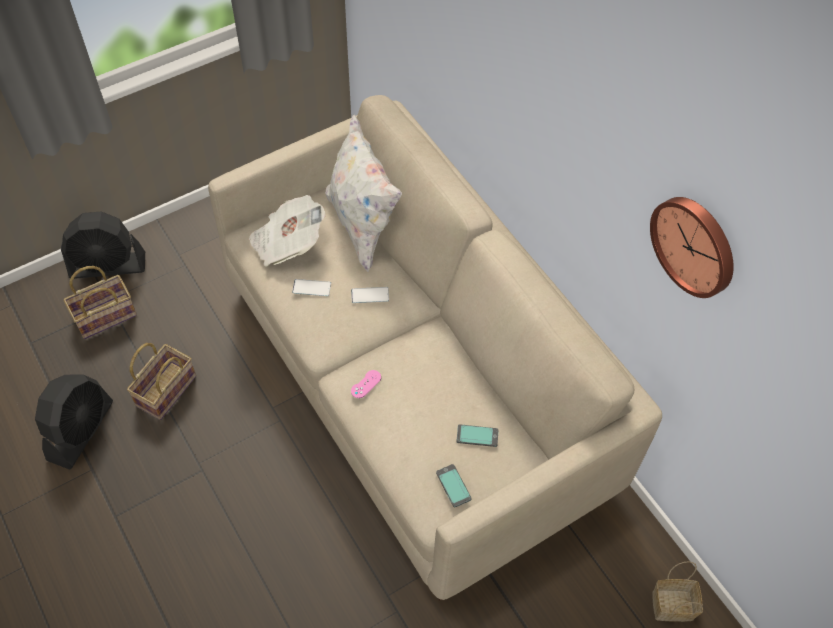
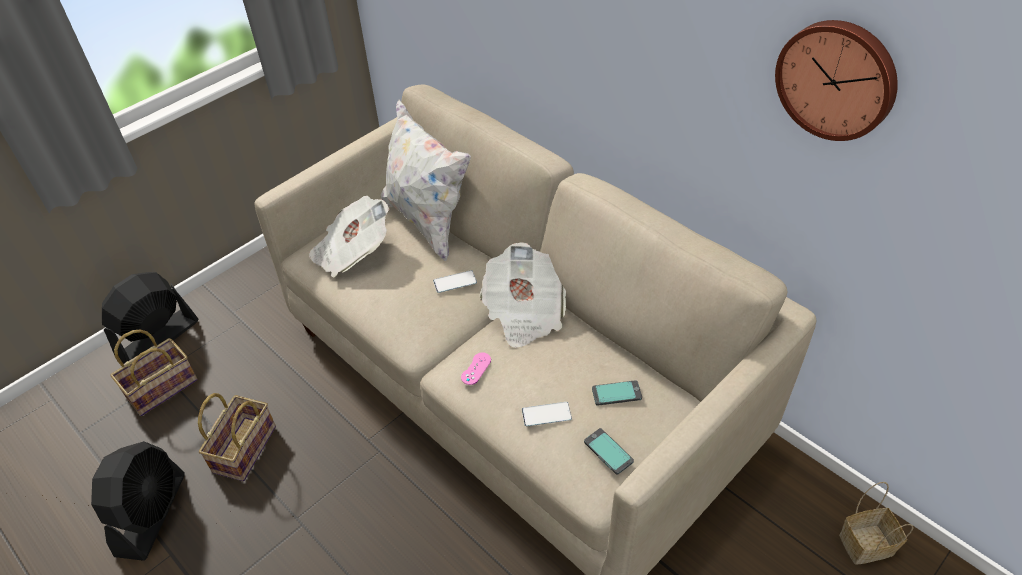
camera: 10 degrees left, 10 degrees down
(108, 266) = (157, 338): black fan -> black fan turned 150 degrees clockwise
(311, 288) = (389, 287): phone -> phone (546, 414)
(422, 340) = (524, 312): none -> newspaper

